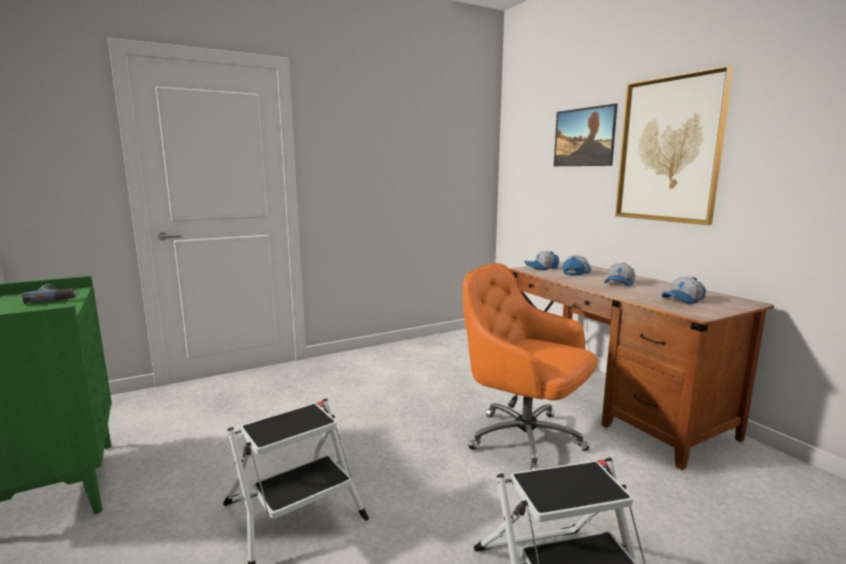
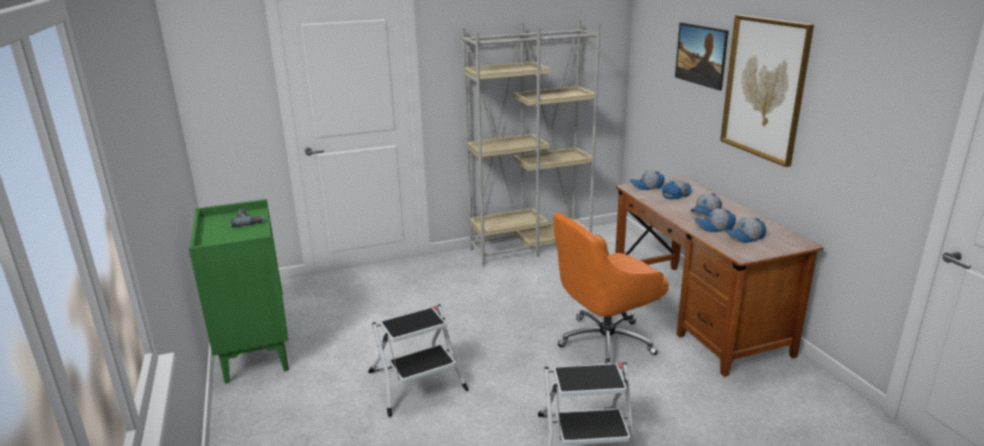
camera: 10 degrees right, 10 degrees up
(413, 348) = (531, 247): none -> beige bookcase
(525, 438) = (605, 342): orange office chair -> orange office chair turned 75 degrees counterclockwise
(641, 294) = (714, 227): none -> cap

